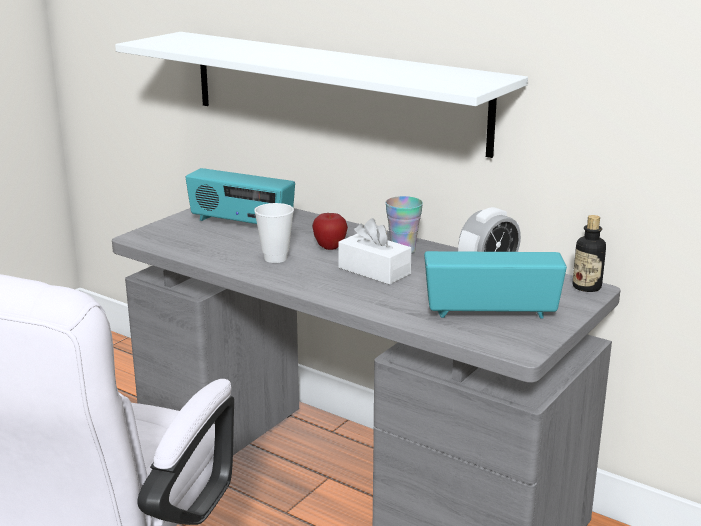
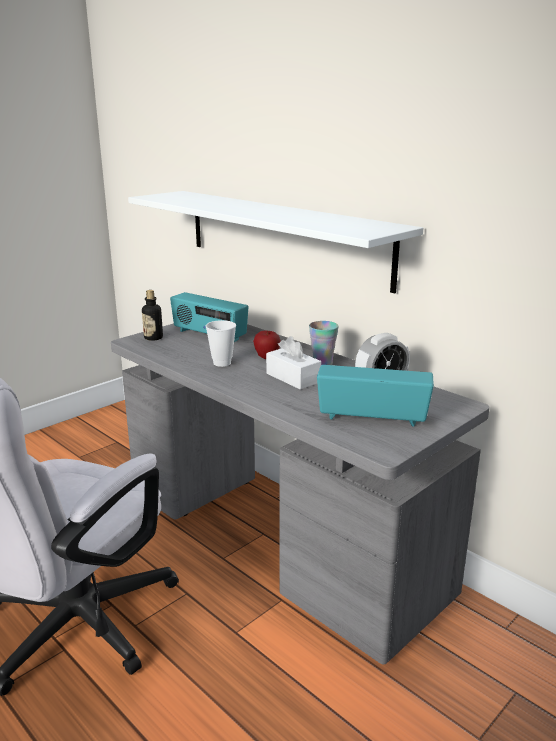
camera: 10 degrees right, 0 degrees up
(586, 287) = (461, 403): bottle -> bottle (153, 338)

